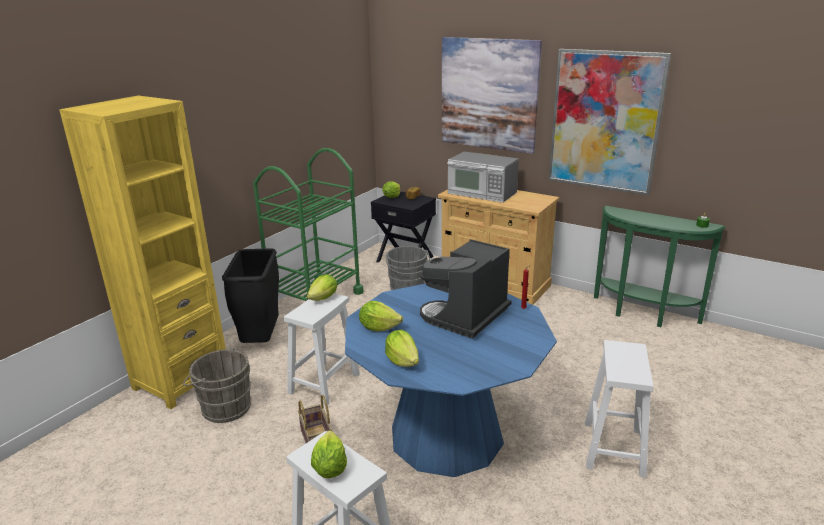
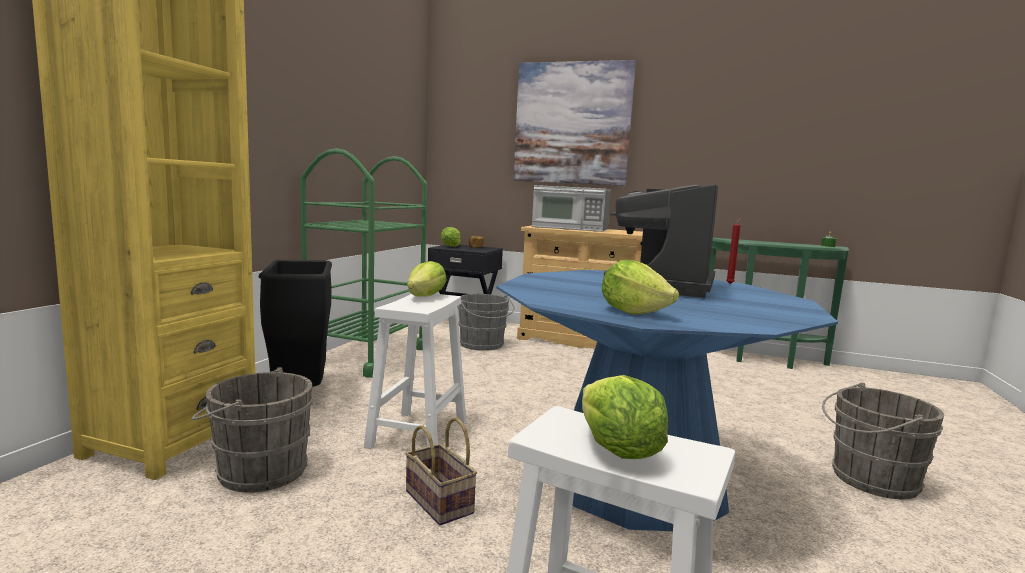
camera: 15 degrees left, 15 degrees down
(379, 327) = (557, 291): lettuce -> none
(605, 121) = (707, 144): picture -> none
(614, 449) = (869, 479): white stool -> grey bucket

